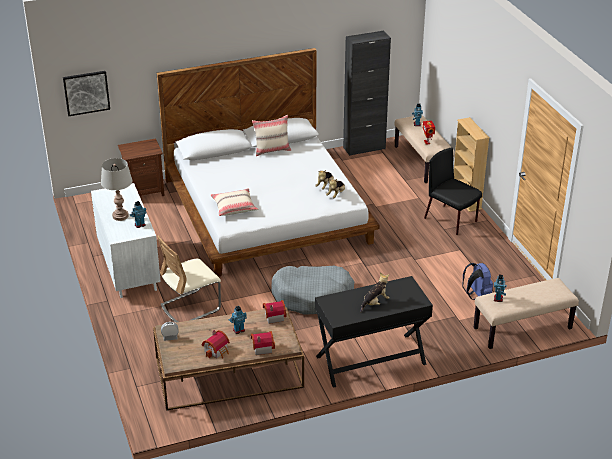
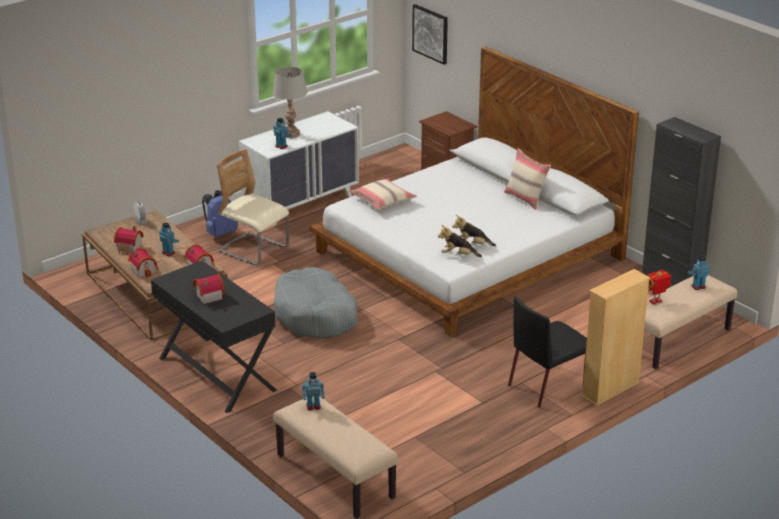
camera: 70 degrees right, 5 degrees down
(375, 303) = (208, 296): plush toy -> toy house
(451, 220) = (547, 385): black chair -> black chair turned 150 degrees counterclockwise
(477, 296) = (386, 430): blue backpack -> blue backpack (220, 233)

